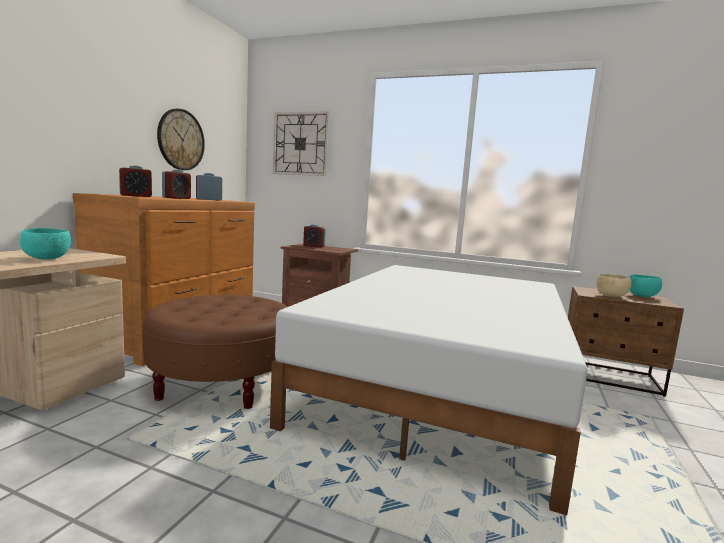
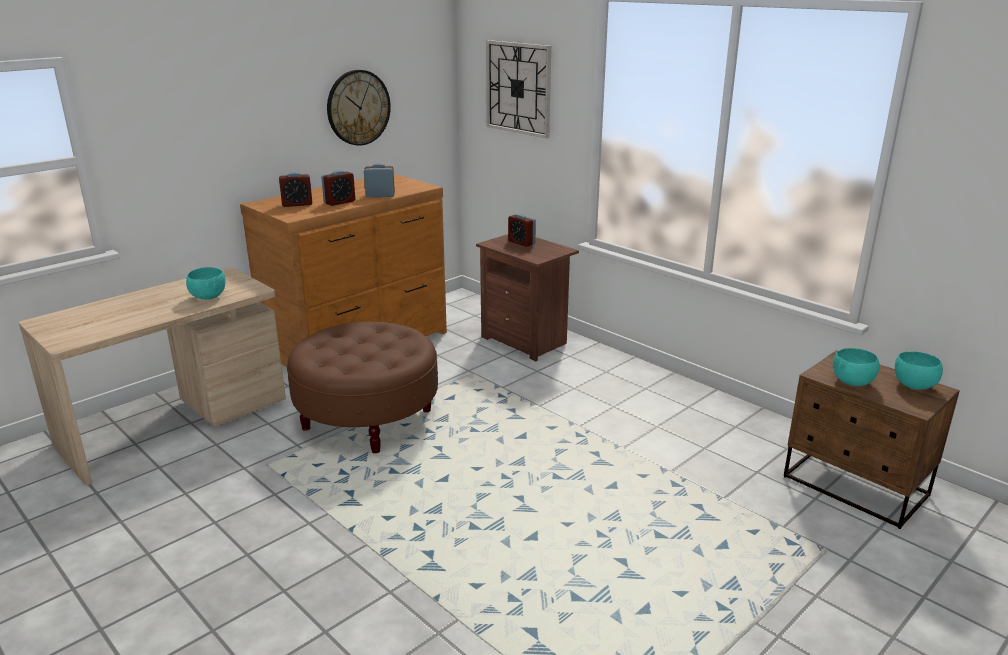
camera: 25 degrees right, 15 degrees up
(441, 385) = (598, 459): white bed -> none
(611, 296) = (851, 382): beige bowl -> turquoise bowl

